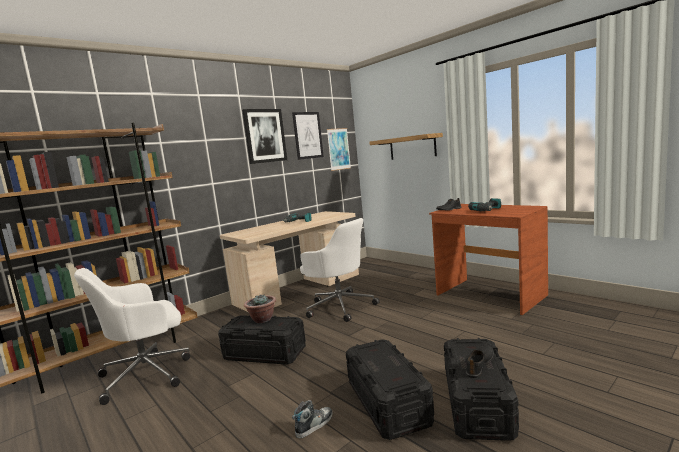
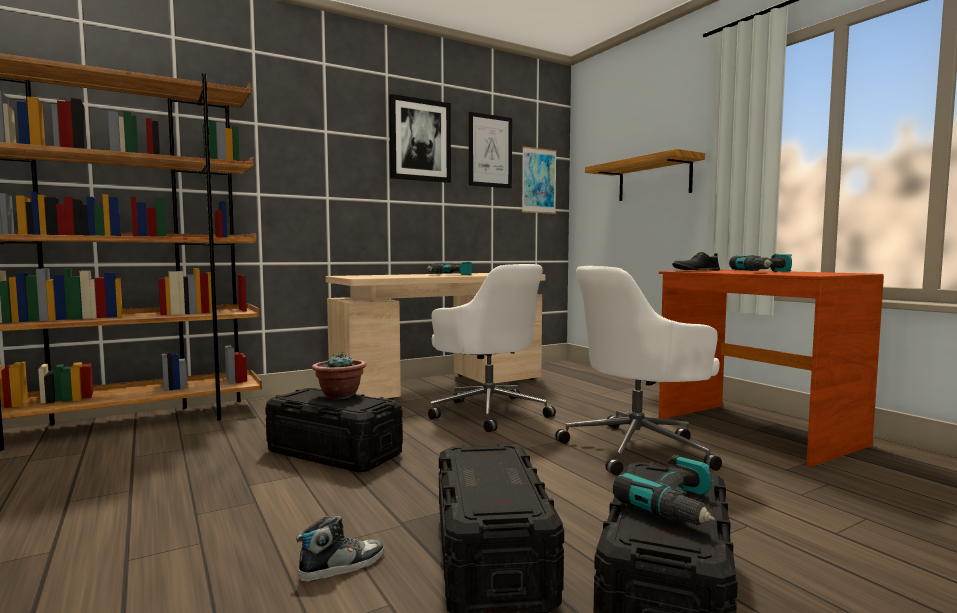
camera: 10 degrees right, 5 degrees down
(148, 373) = (151, 450): white office chair -> white office chair (638, 449)
(480, 364) = (677, 506): black shoe -> power drill

